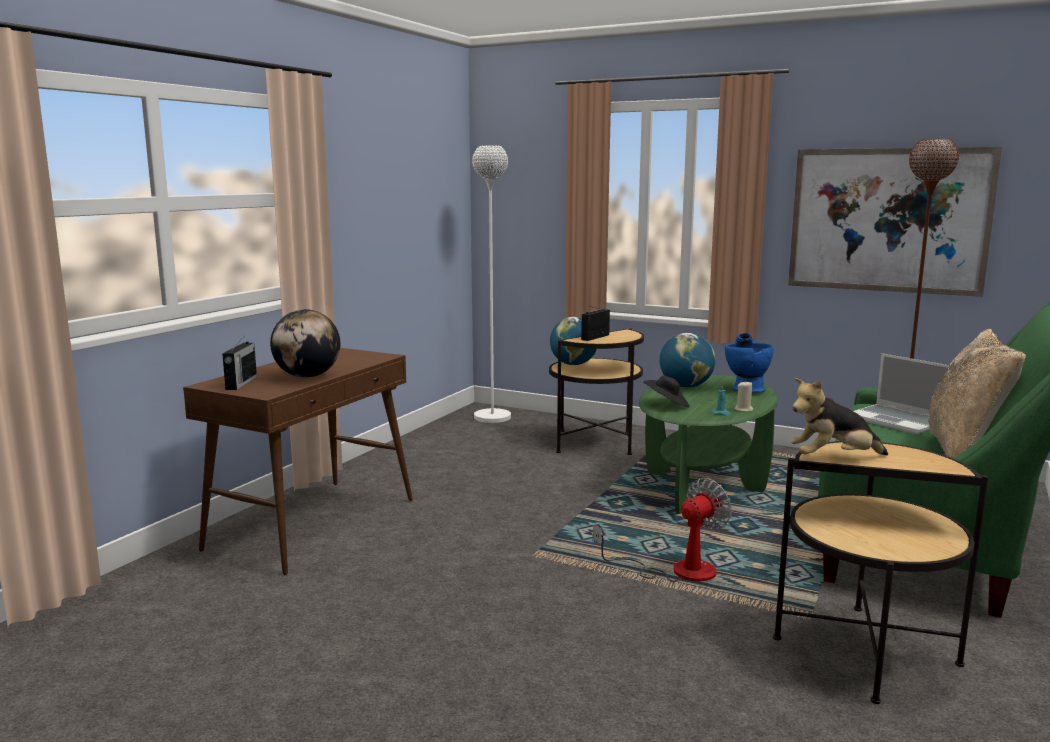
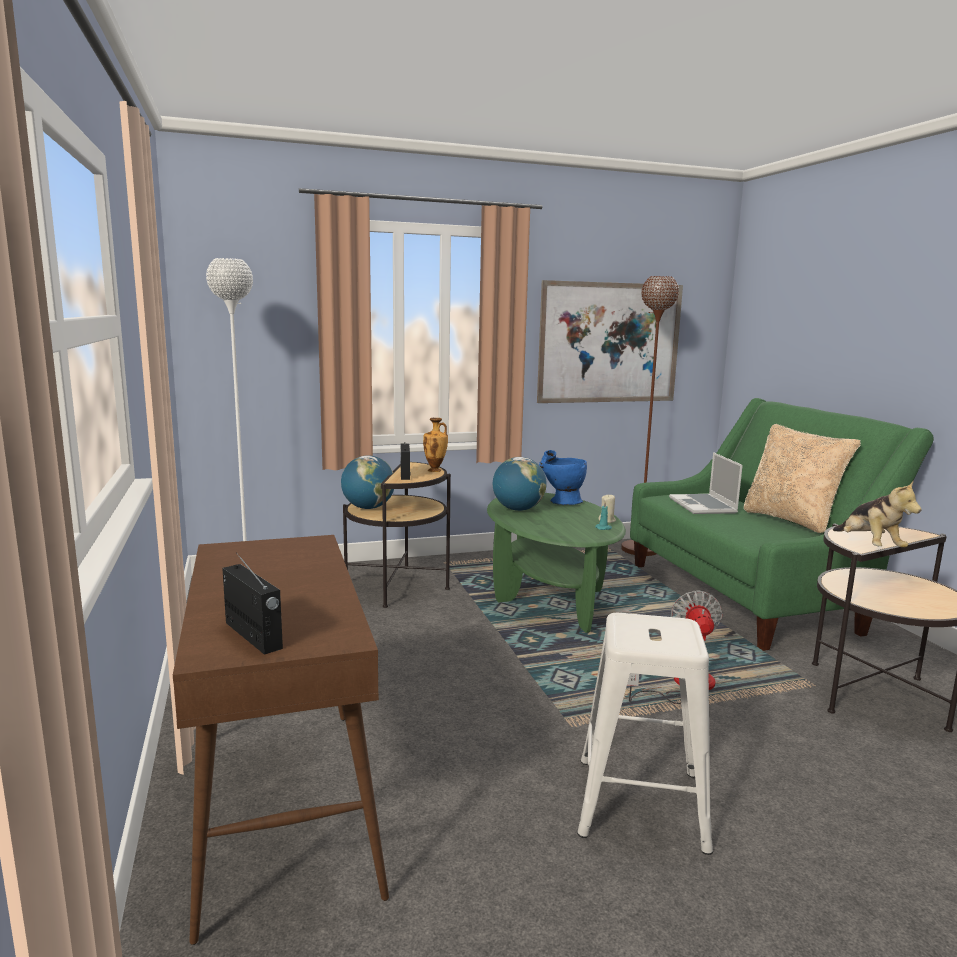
camera: 45 degrees left, 0 degrees up
(307, 376) = (315, 596): globe -> none
(486, 606) = (640, 803): none -> white stool
(629, 338) = (435, 470): none -> vase
(666, 405) = (550, 530): black hat -> none
(833, 459) = (869, 546): plush toy -> plush toy turned 45 degrees counterclockwise
(898, 421) = (703, 506): laptop -> laptop turned 75 degrees clockwise

